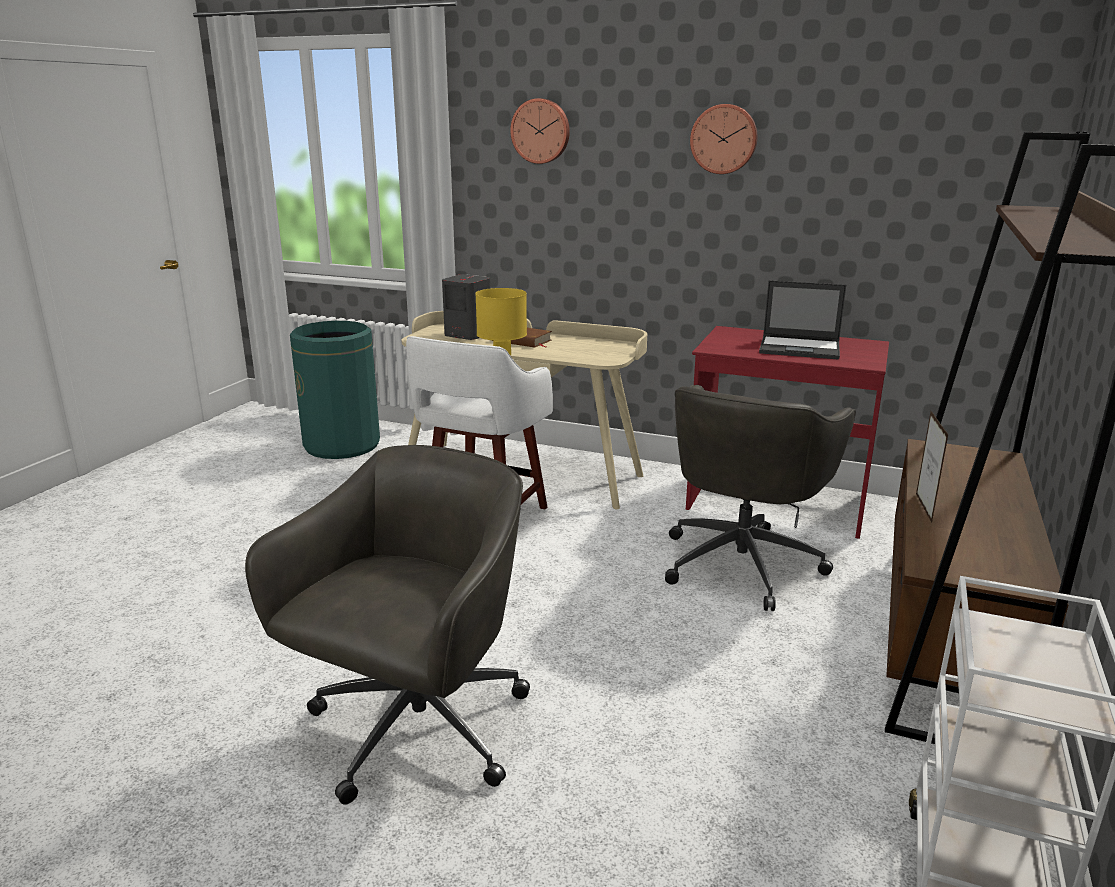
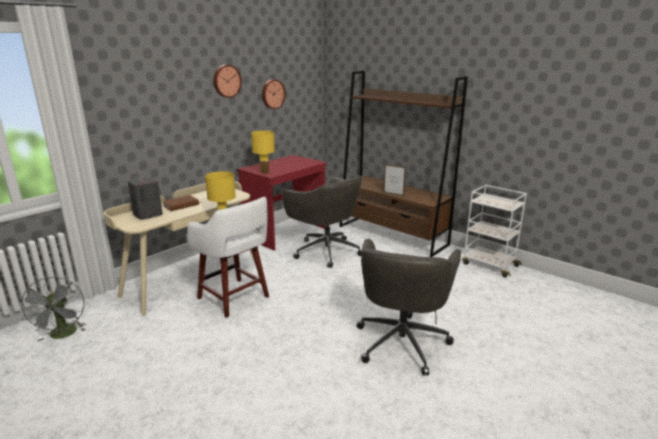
camera: 70 degrees left, 0 degrees up
(342, 445) = (63, 335): green trash can -> grey fan
(415, 731) = (402, 341): grey office chair -> grey office chair turned 120 degrees counterclockwise
(541, 131) = (135, 85): wall clock -> wall clock (272, 94)
(717, 343) = (265, 172): none -> yellow table lamp
(800, 348) = (287, 165): laptop -> none

